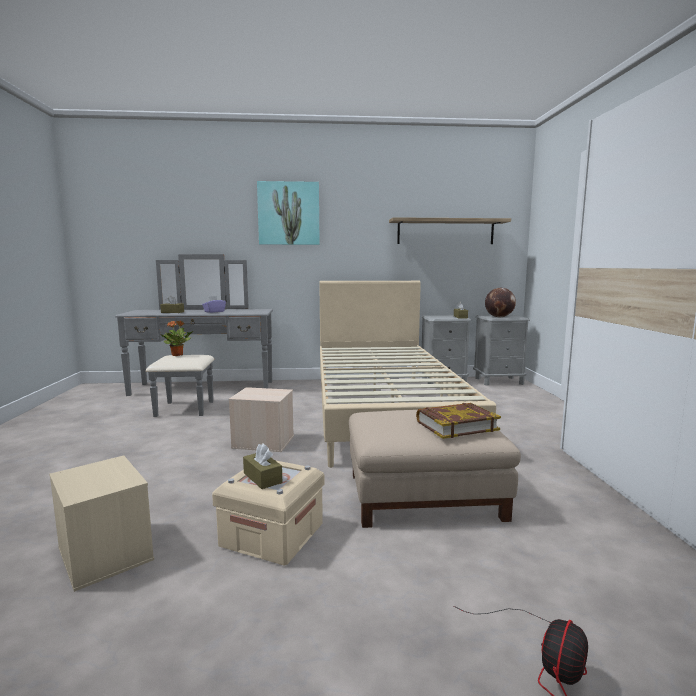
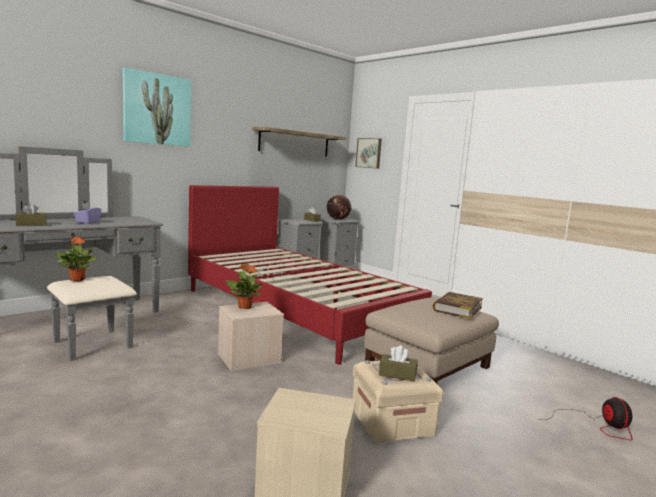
camera: 40 degrees left, 0 degrees up
(262, 391) = (244, 307): none -> potted plant
(383, 410) = (295, 310): beige bed -> red bed
(544, 234) = (369, 153): none -> picture

